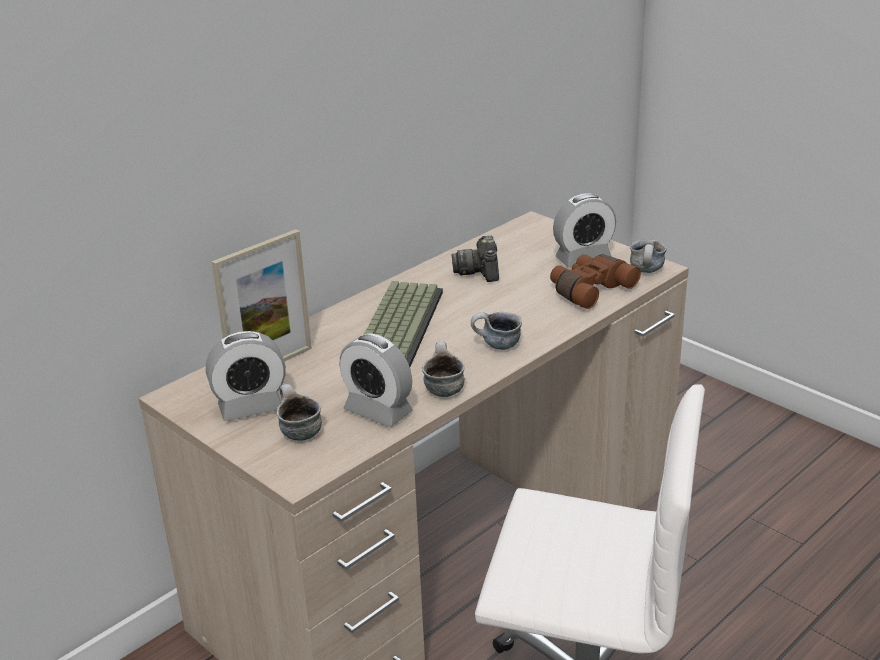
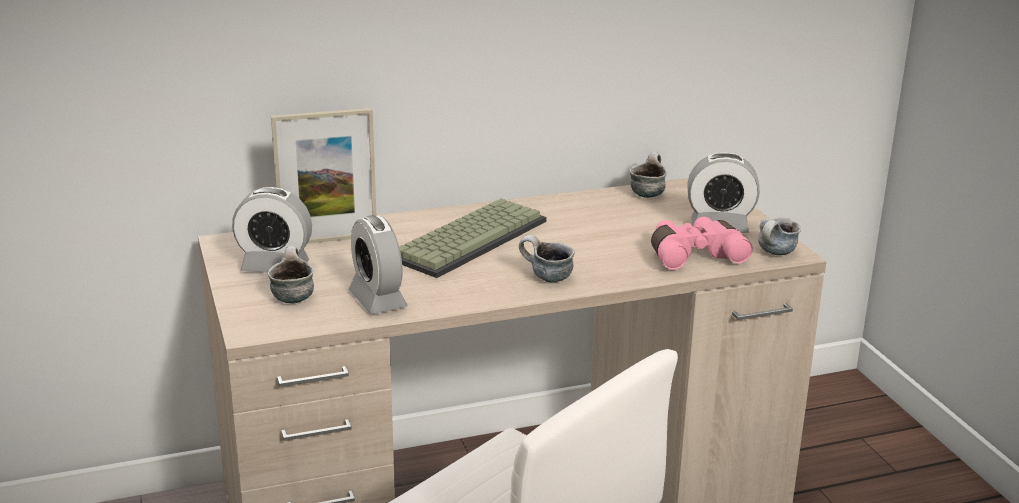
camera: 25 degrees right, 5 degrees down
(442, 388) = (455, 298): mug -> mug (647, 192)
(479, 271) = (601, 213): camera -> none
(589, 290) = (694, 255): brown binoculars -> pink binoculars

